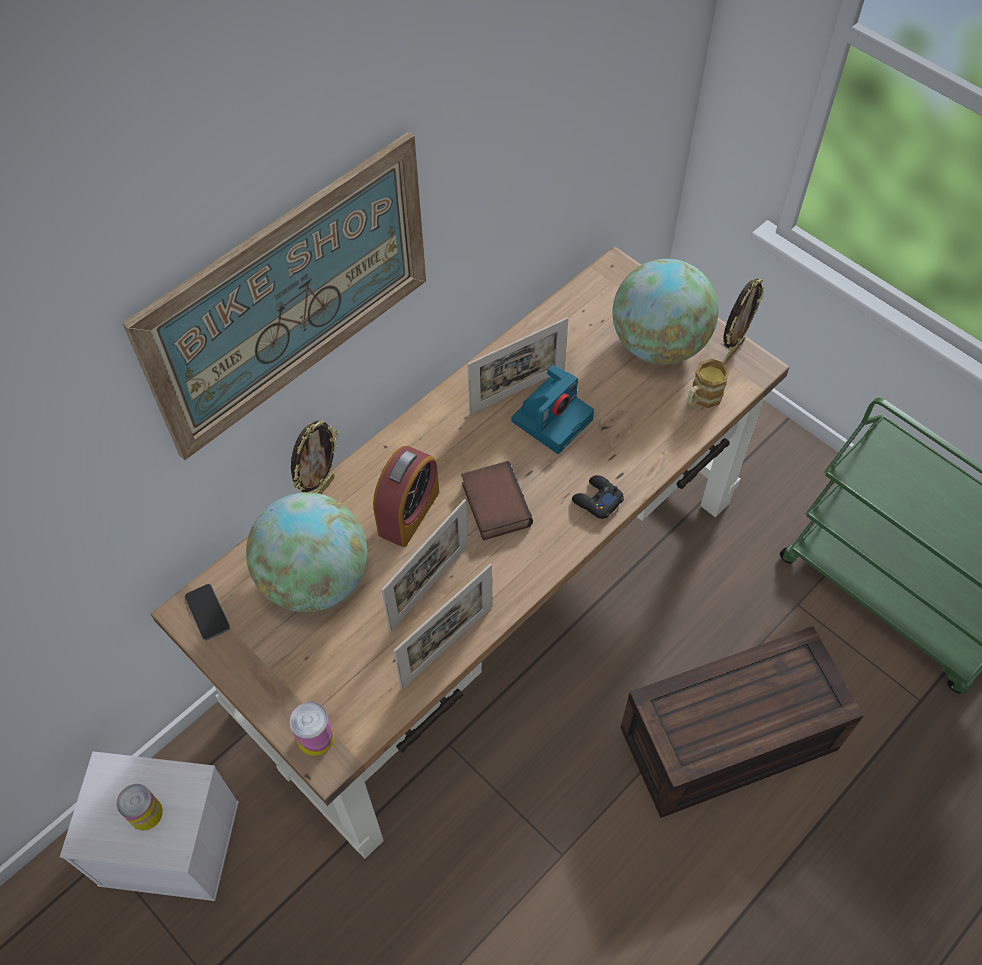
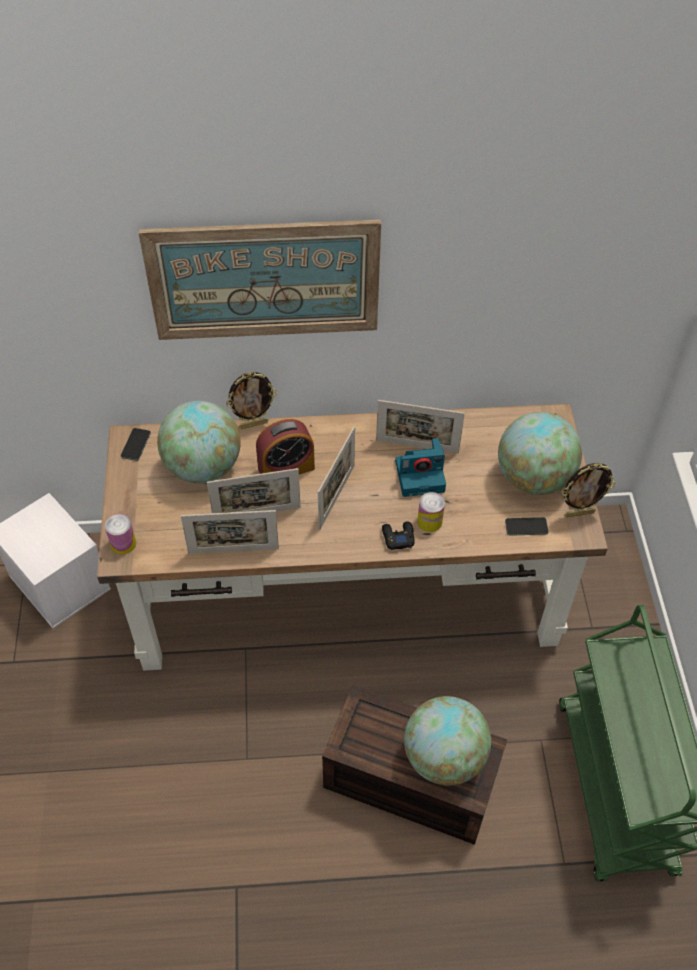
camera: 40 degrees right, 5 degrees down
(145, 813) = (43, 541): can -> can (429, 521)
(493, 504) = (336, 497): book -> picture frame
(701, 398) = (526, 527): mug -> phone
(779, 691) = (443, 757): none -> globe

